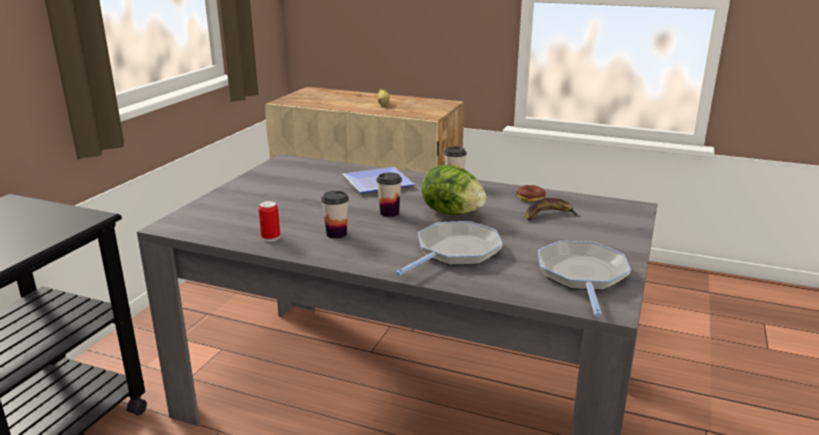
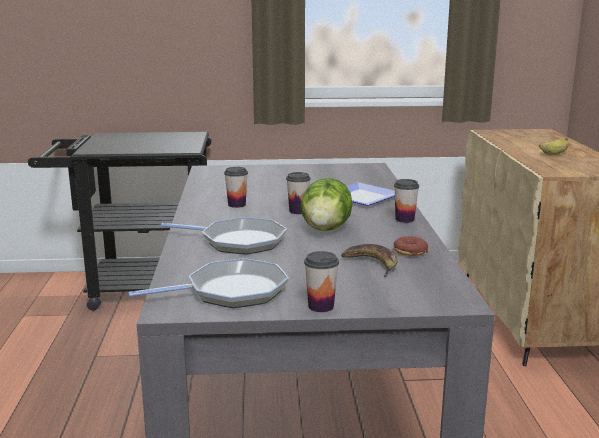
camera: 65 degrees right, 5 degrees down
(270, 238) = (212, 191): can -> none
(627, 248) = (321, 306): none -> cup

